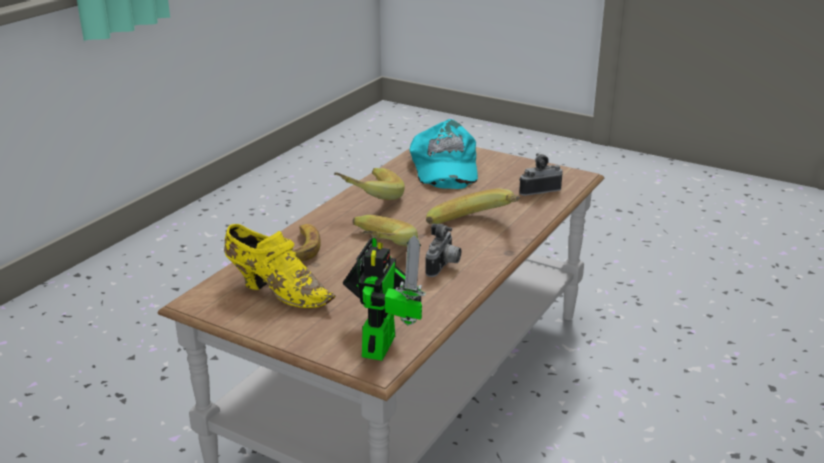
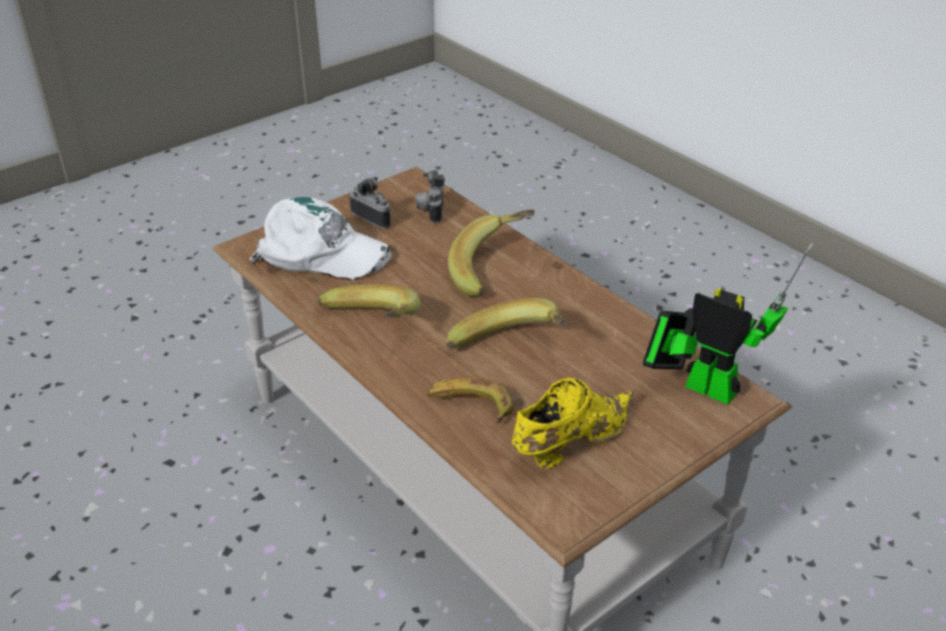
camera: 70 degrees left, 10 degrees up
(443, 166) = (322, 253): turquoise cap -> white cap
(444, 267) = (568, 312): camera -> camera (374, 217)

